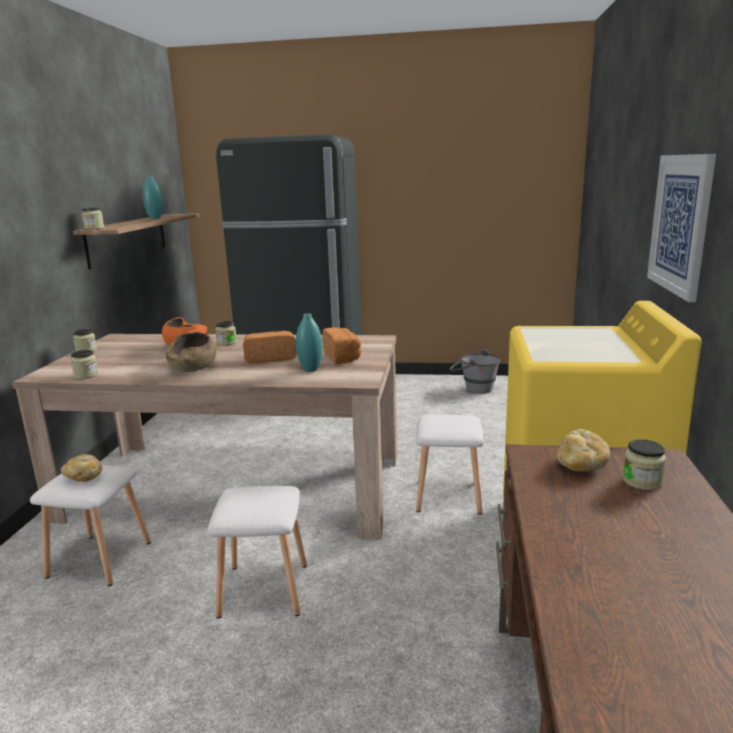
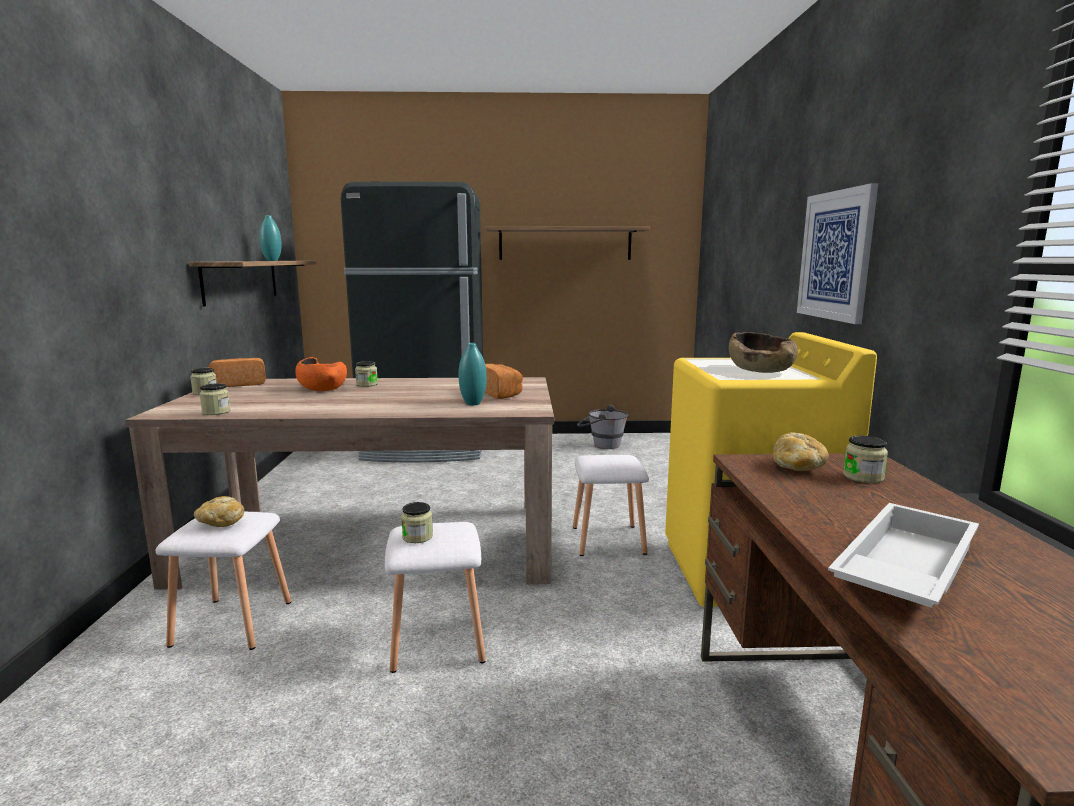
camera: 10 degrees left, 5 degrees down
(94, 228) = (213, 261): jar -> jar (417, 537)
(194, 367) = (341, 404): brown bowl -> brown bowl (760, 370)
(270, 358) = (423, 395): bread -> bread (239, 384)
(440, 187) = (565, 244): none -> shelf
(608, 602) = (902, 568): none -> white tray

